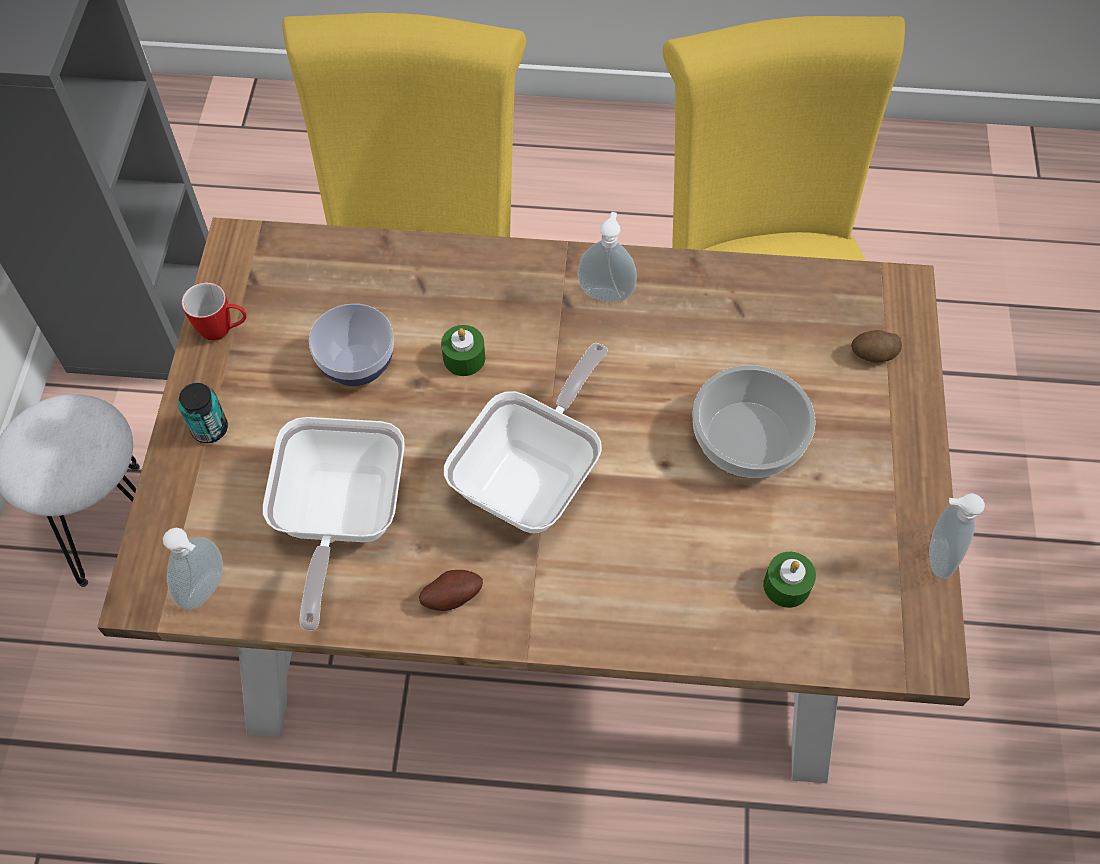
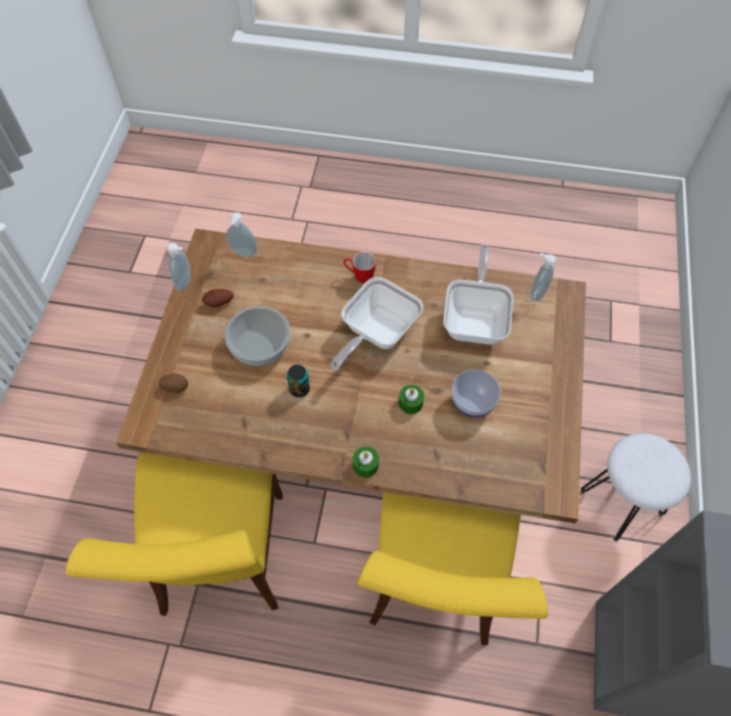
camera: 175 degrees left, 0 degrees up
(210, 429) = (551, 372): can -> can (299, 389)
(224, 330) = (554, 432): mug -> mug (359, 276)
(451, 596) = (419, 282): potato -> potato (219, 303)
(606, 292) = (322, 439): soap dispenser -> soap dispenser (243, 254)
(786, 585) = (261, 275): green candle -> green candle (365, 465)

